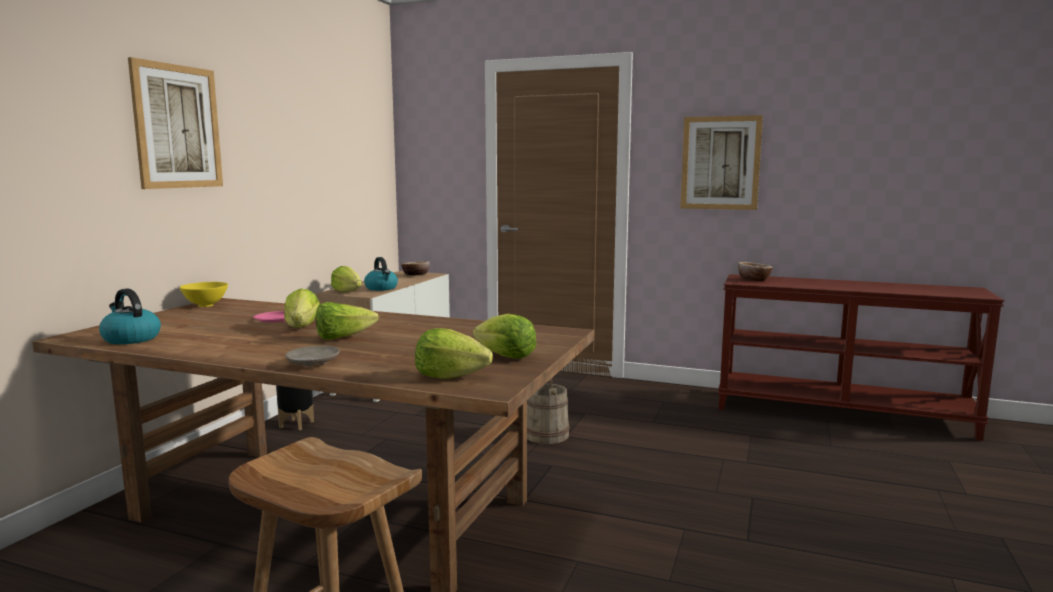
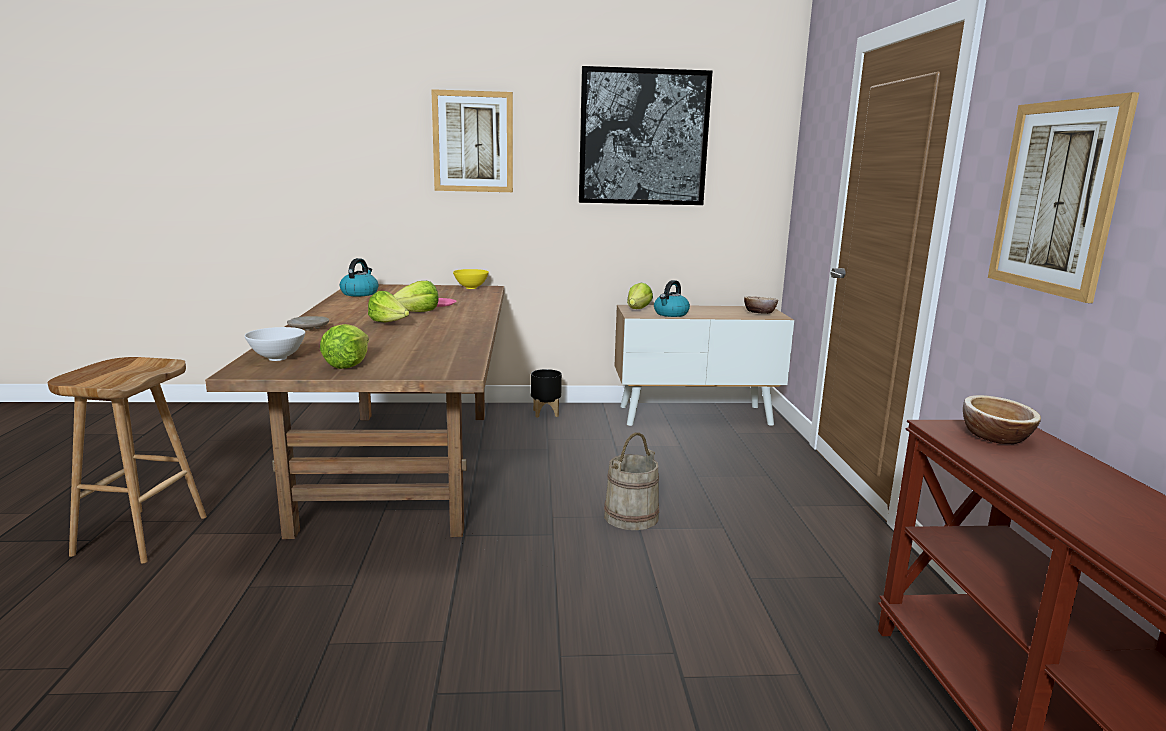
camera: 65 degrees right, 5 degrees up
(313, 127) = (643, 137): none -> picture
(450, 376) = (278, 358): lettuce -> white bowl

